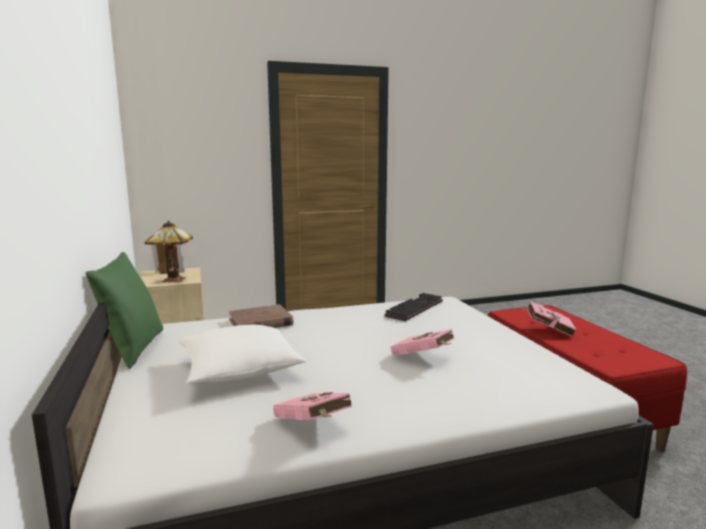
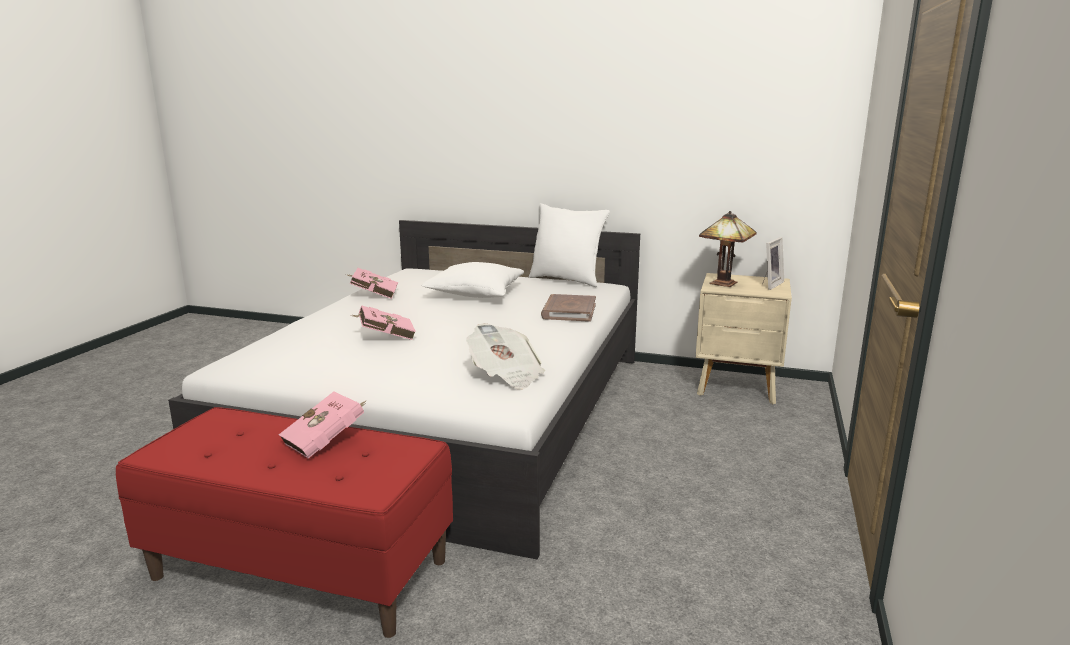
camera: 125 degrees right, 5 degrees up
(133, 348) = (566, 280): green pillow -> white pillow
(414, 308) = (506, 375): keyboard -> newspaper

